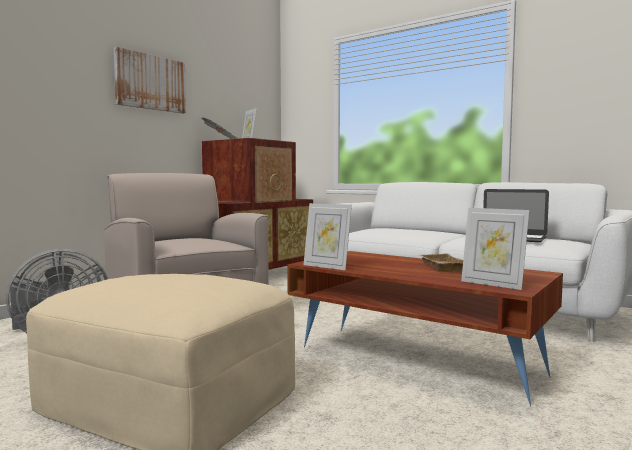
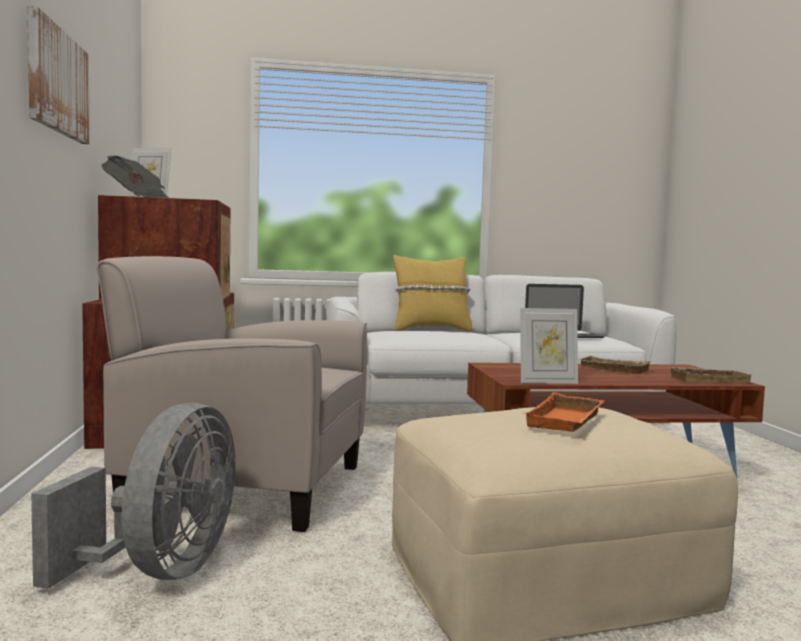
camera: 45 degrees left, 0 degrees up
(157, 281) = (567, 421): none -> orange tray
(420, 229) = (430, 329): none -> yellow pillow
(492, 284) = (708, 380): picture frame -> beige tray

